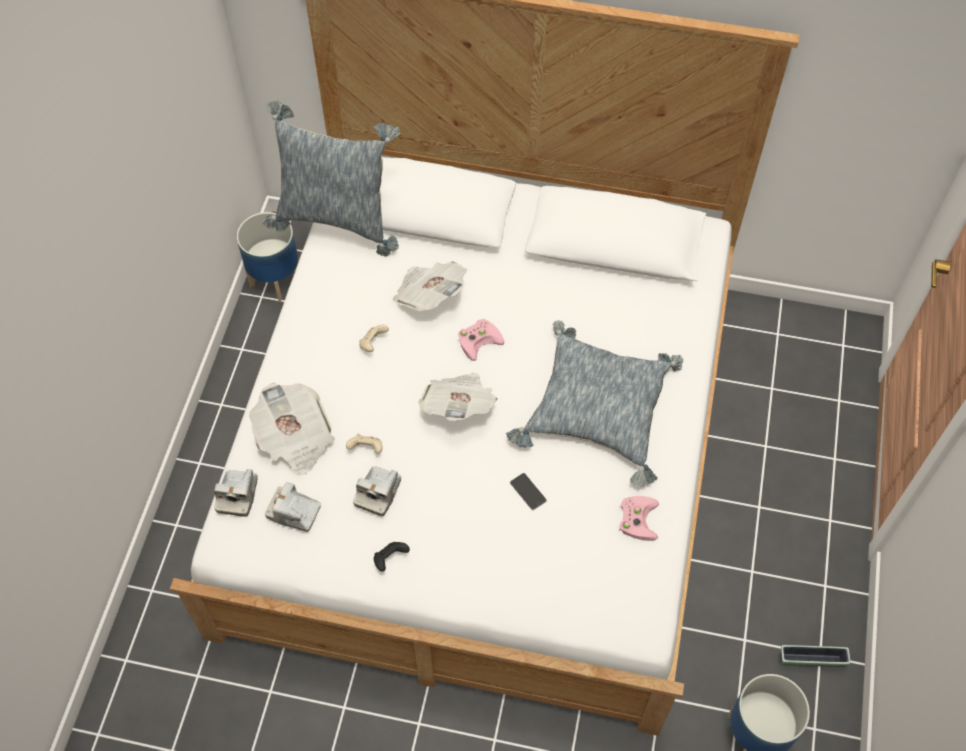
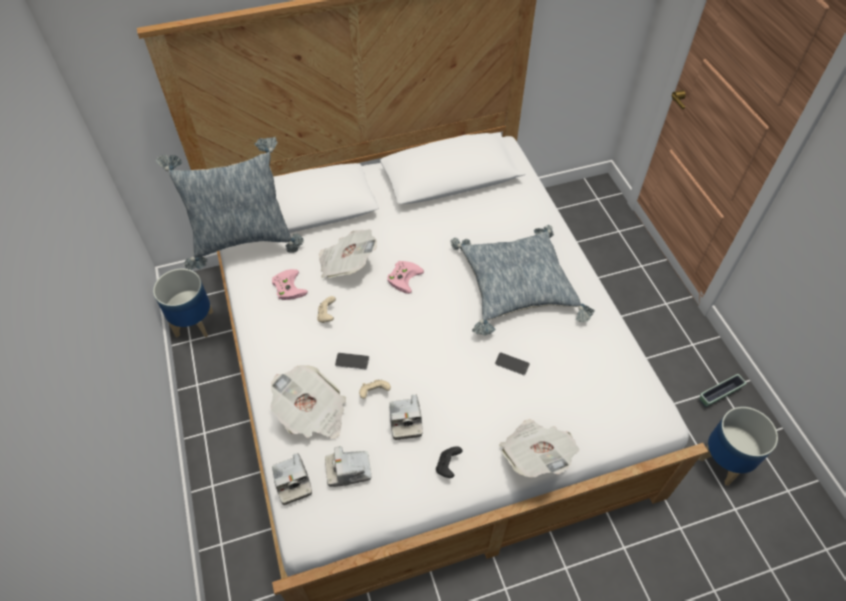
camera: 30 degrees left, 5 degrees down
(366, 405) = (352, 361): none -> phone
(459, 406) = (422, 329): newspaper -> newspaper (535, 454)
(636, 518) = (597, 343): pink game controller -> pink game controller (287, 286)

